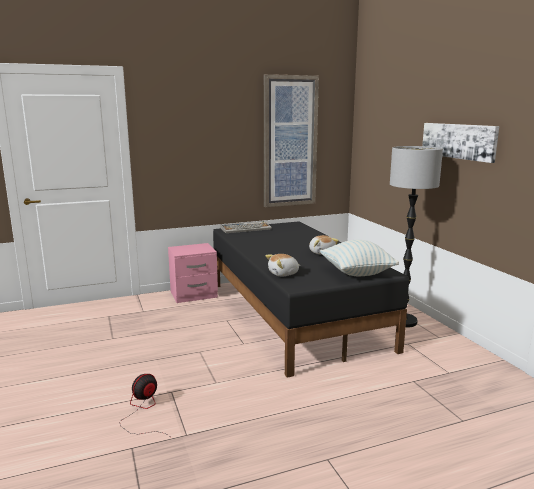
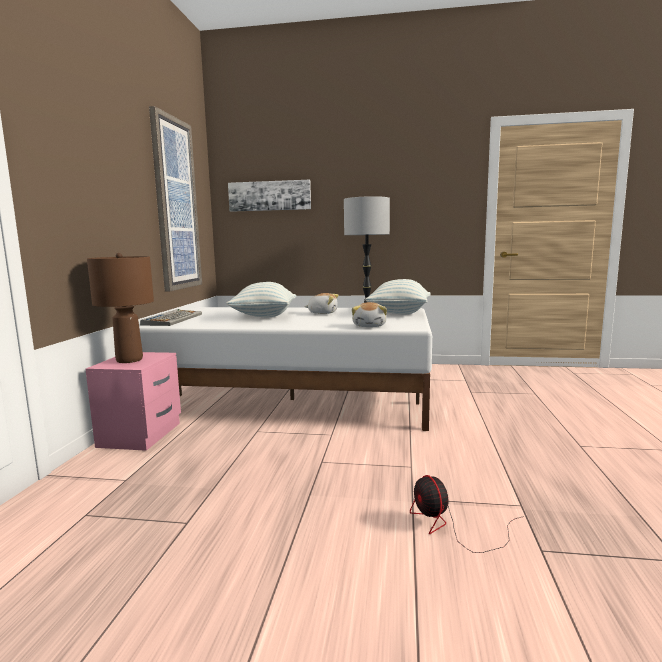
camera: 60 degrees left, 5 degrees down
(190, 248) = (130, 360): none -> brown table lamp
(284, 242) = (264, 316): none -> pillow
(294, 314) = (293, 399): black bed -> white bed
(458, 141) = (383, 194): picture -> picture (269, 196)

